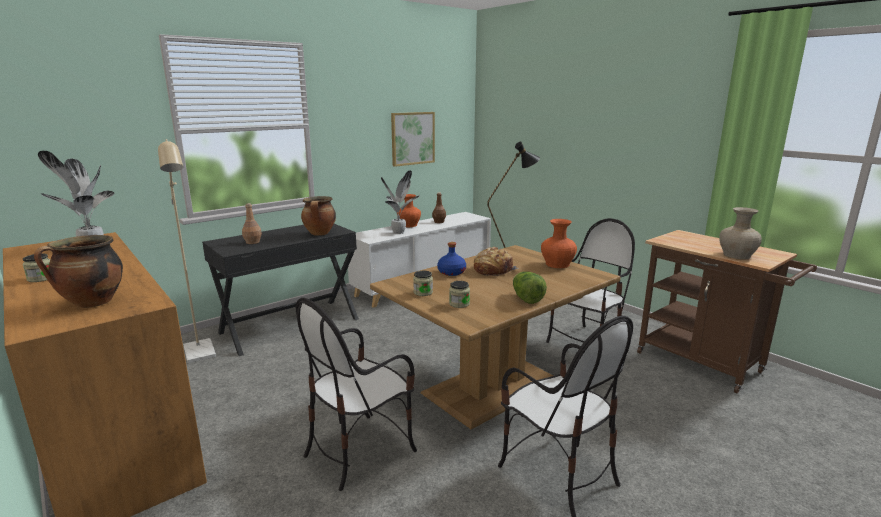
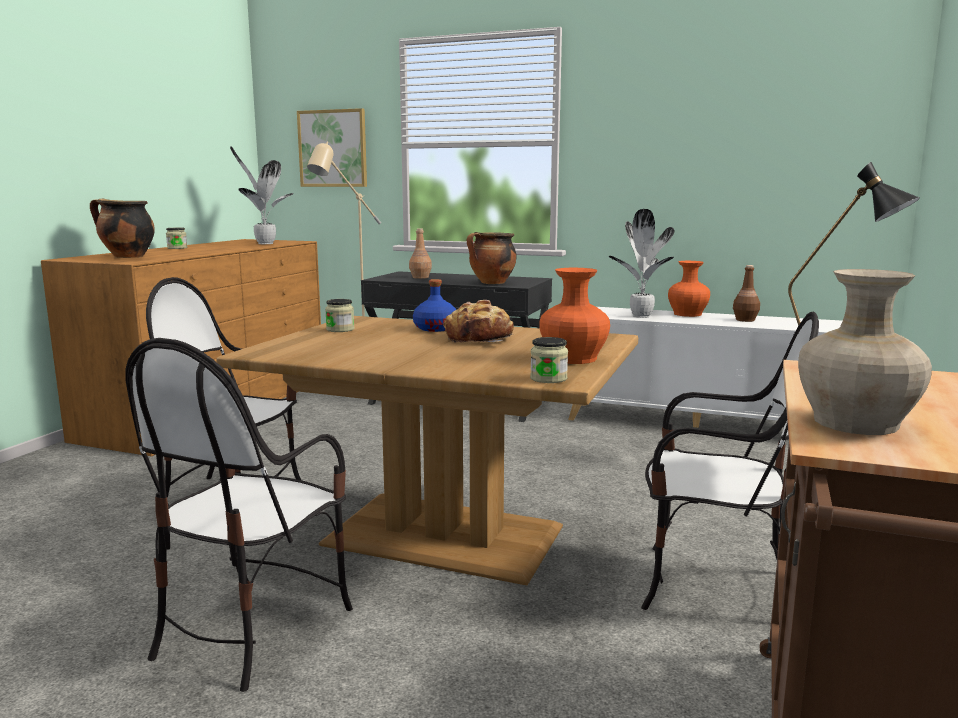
camera: 60 degrees right, 5 degrees down
(412, 138) = (748, 169): picture -> picture (333, 148)
(459, 304) = (316, 343): jar -> jar (548, 378)
(526, 299) = (373, 361): lettuce -> none

